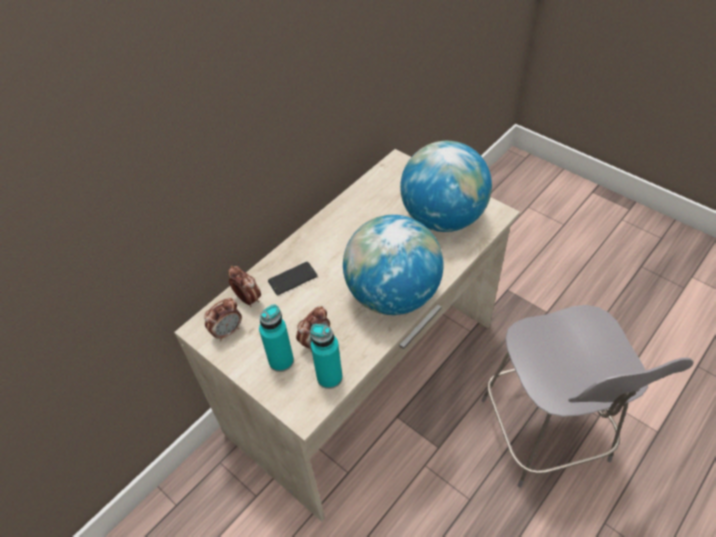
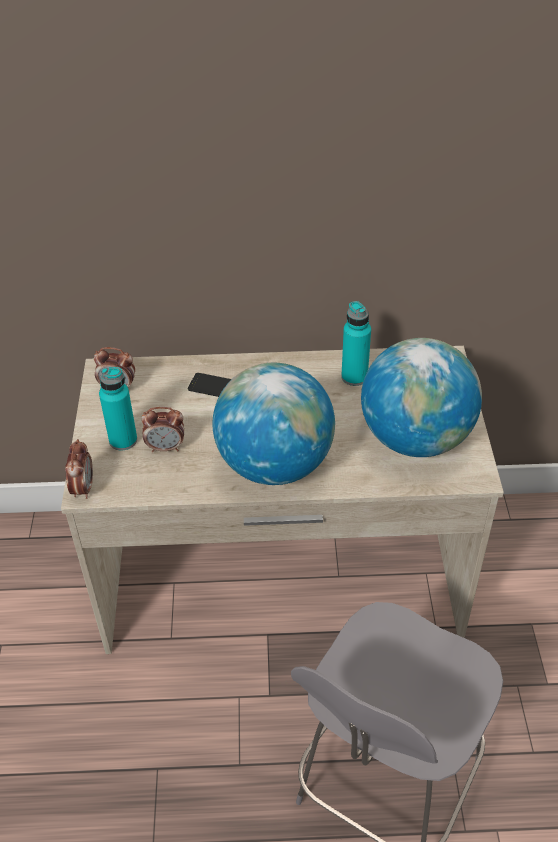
camera: 45 degrees right, 5 degrees down
(248, 299) = (164, 376): alarm clock -> alarm clock (83, 488)
(329, 377) = (138, 482): turquoise bottle -> turquoise bottle (354, 377)

